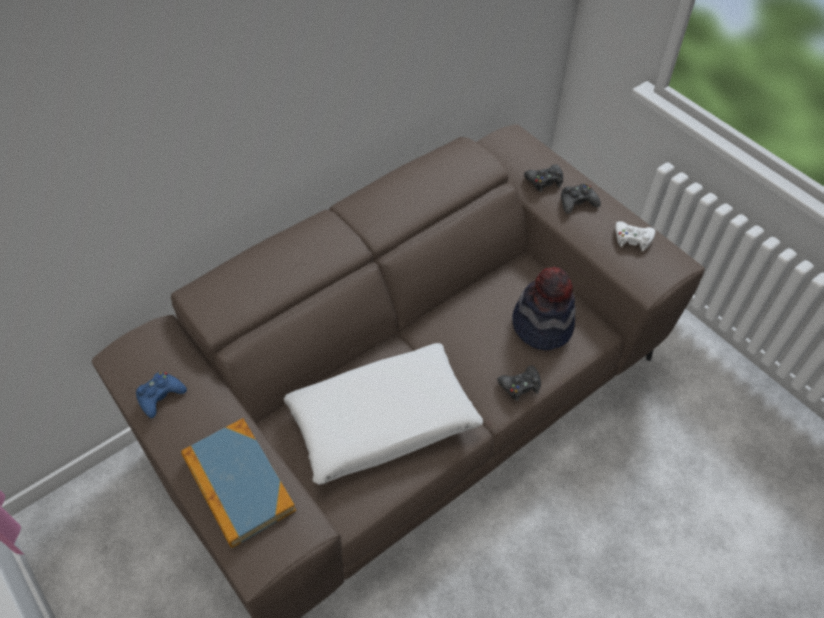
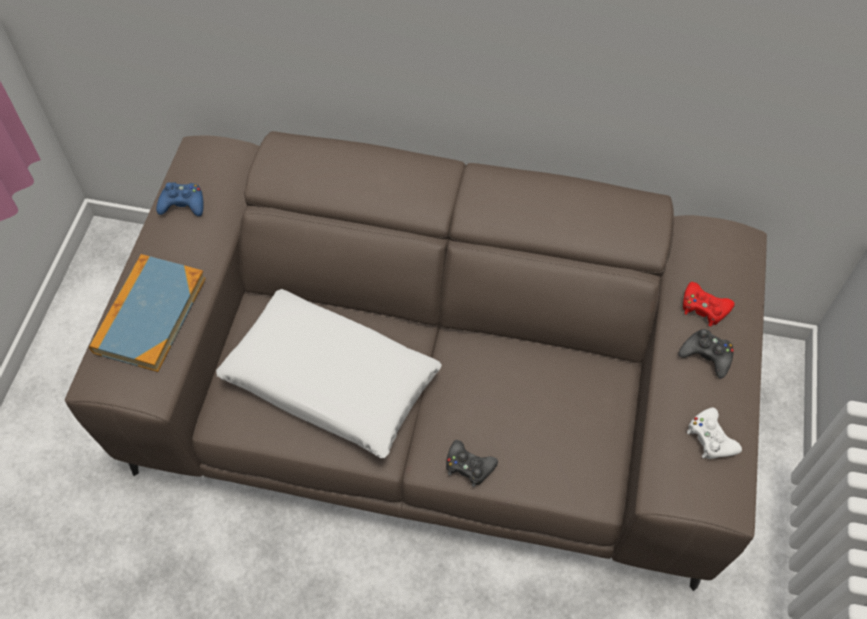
camera: 50 degrees right, 5 degrees up
(542, 325) = (556, 437): hat -> none
(544, 181) = (704, 308): black game controller -> red game controller

